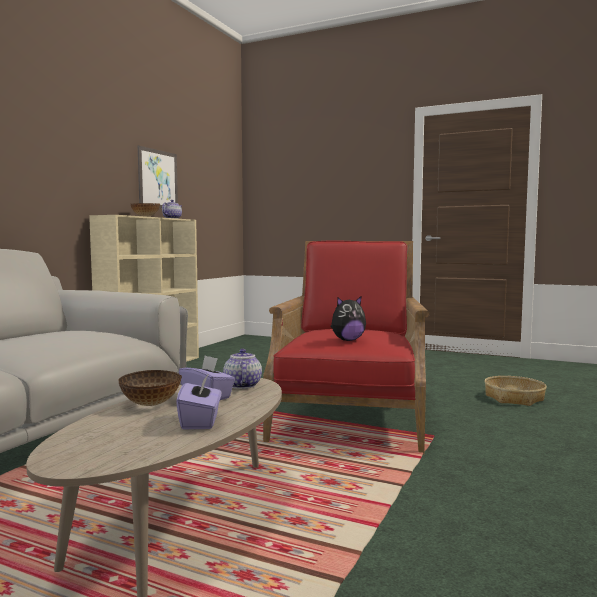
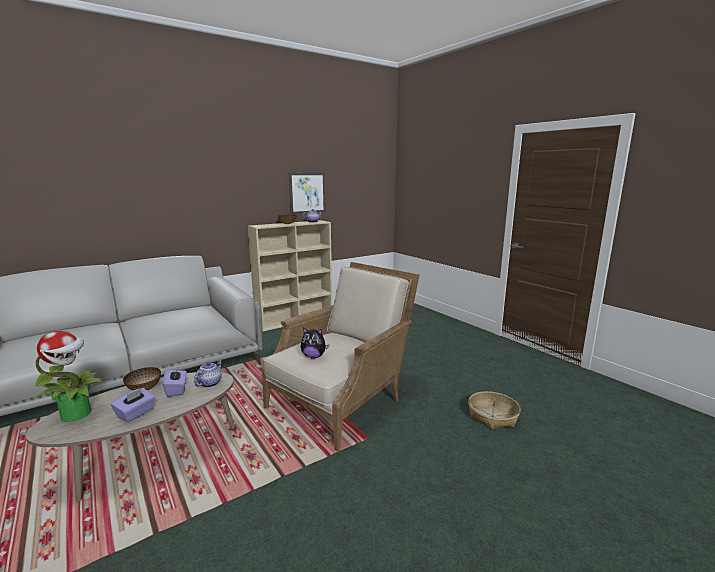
camera: 30 degrees right, 10 degrees up
(91, 441) = (77, 414): none -> potted plant
(350, 417) = (342, 400): red armchair -> beige armchair

